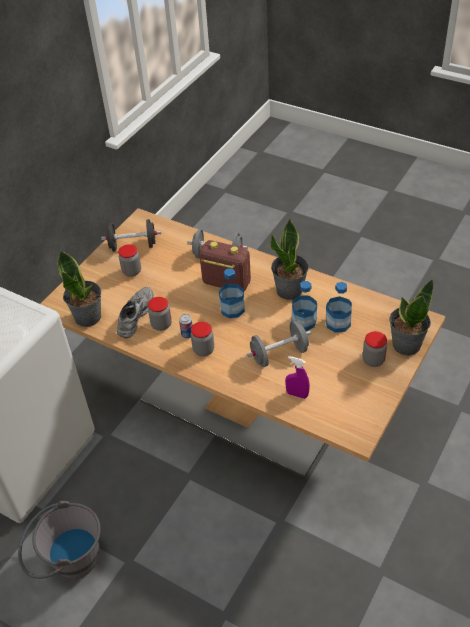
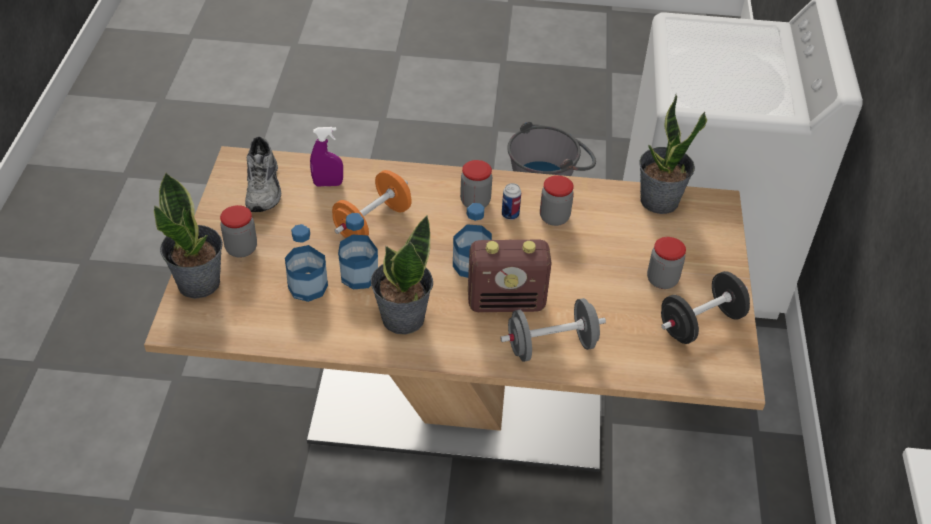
camera: 150 degrees right, 0 degrees up
(134, 315) = (600, 219): grey shoe -> grey shoe (265, 187)
(279, 354) = (372, 223): grey dumbbell -> orange dumbbell

